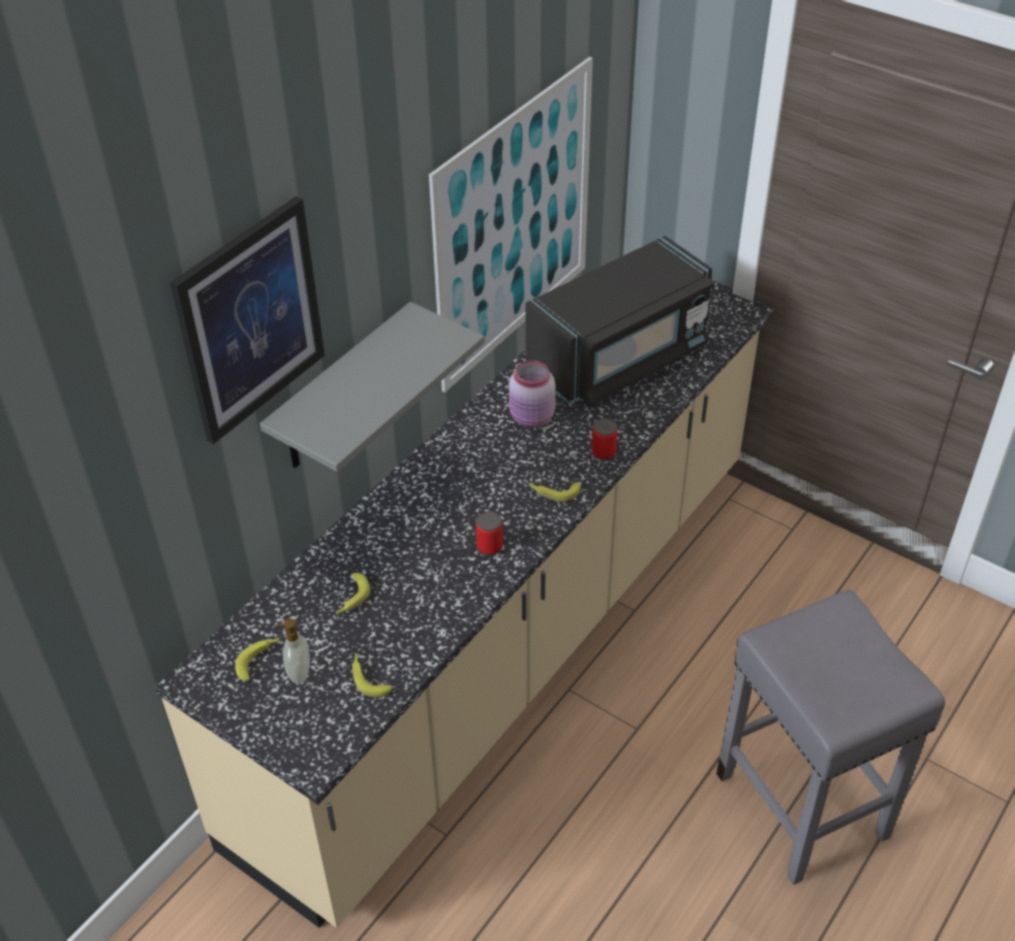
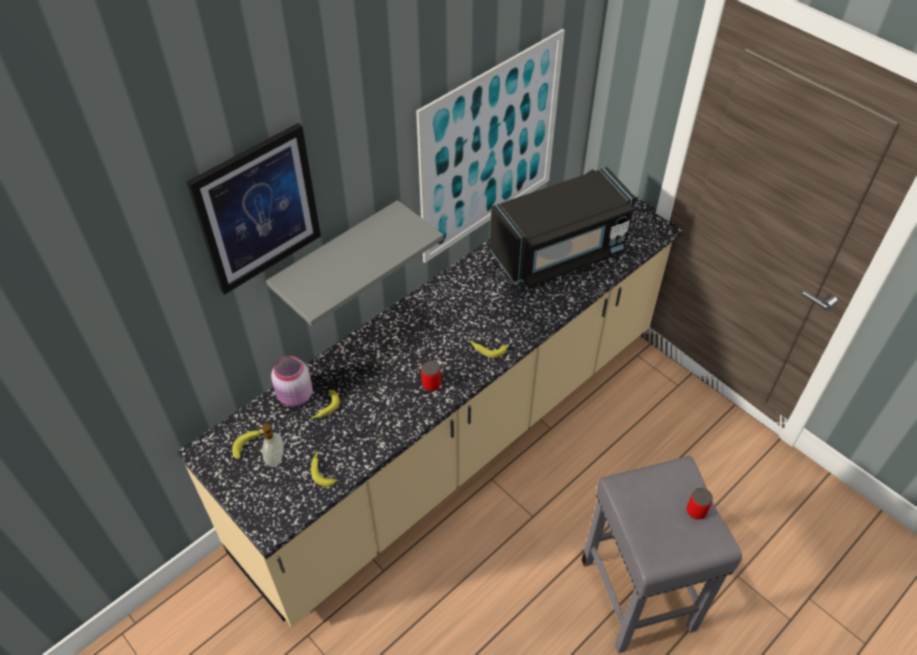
camera: 10 degrees right, 5 degrees up
(532, 418) = (485, 290): pink jar -> pink jar (295, 396)
(603, 452) = (530, 324): can -> can (696, 511)

